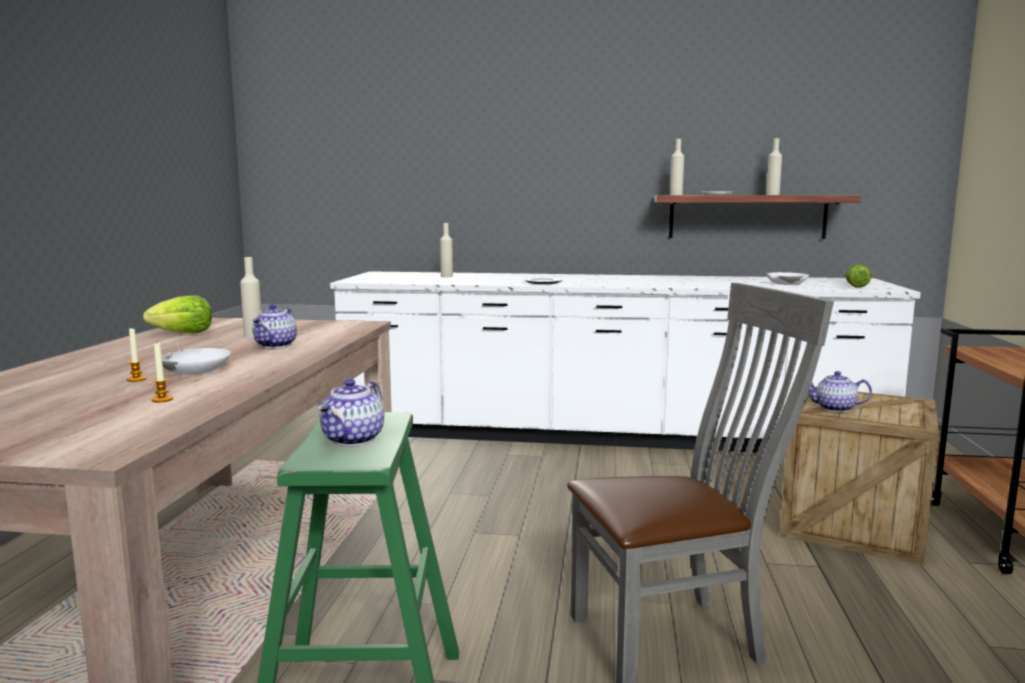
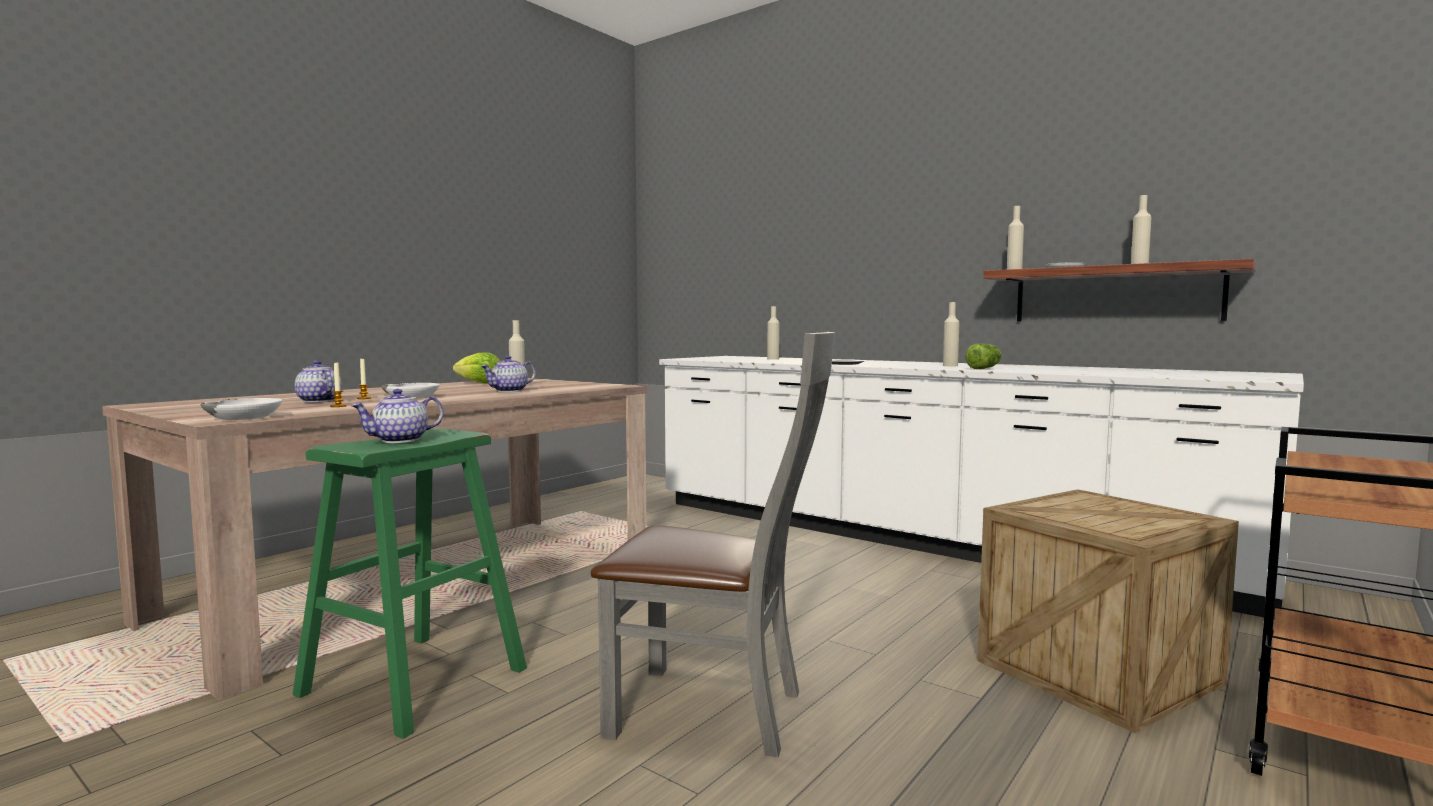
camera: 30 degrees right, 5 degrees down
(637, 281) = (950, 366): none -> beige bottle
(786, 283) = (1131, 372): white bowl -> white bowl (245, 417)
(834, 409) = (1057, 510): teapot -> teapot (317, 401)
(856, 286) = (1226, 376): lettuce -> lettuce (985, 368)

